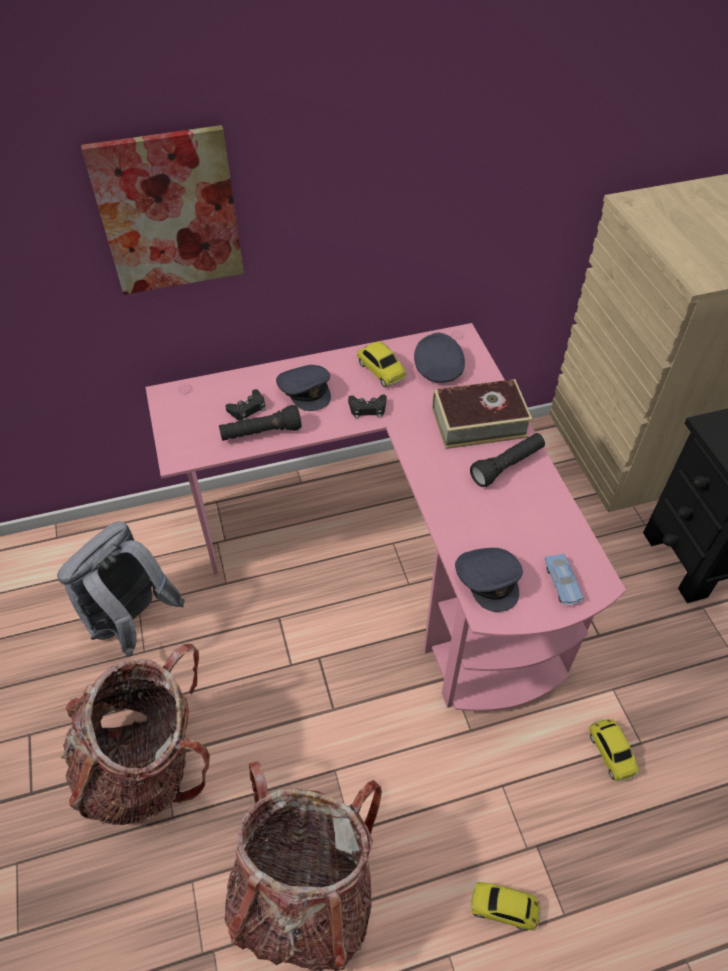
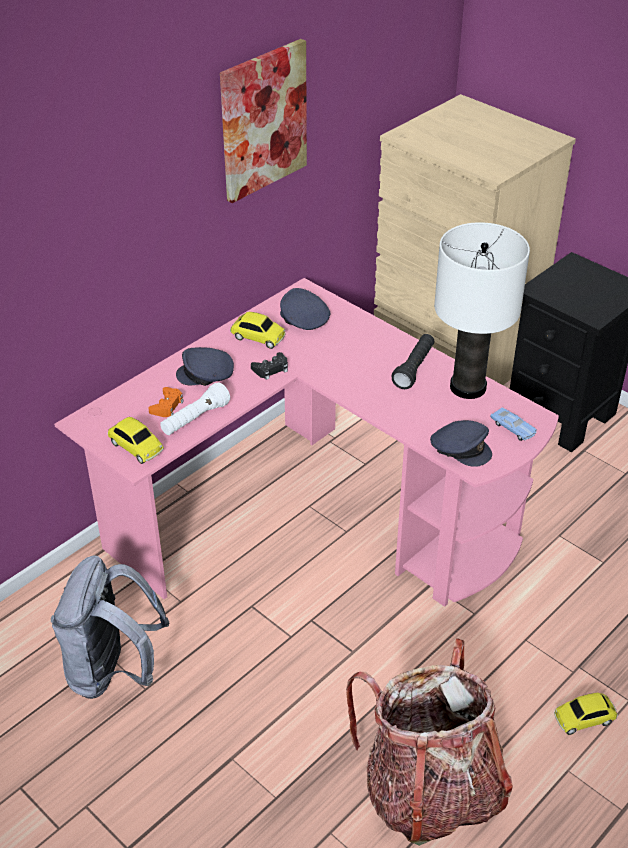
camera: 30 degrees left, 10 degrees down
(147, 764) = (221, 771): backpack -> none
(169, 212) = (71, 238): picture -> picture (263, 120)
(248, 409) = (167, 406): black game controller -> orange game controller
(261, 433) = (195, 419): black flashlight -> white flashlight
(306, 390) = (206, 374): grey cap -> grey cap turned 150 degrees clockwise
(479, 422) = (368, 346): book -> none
(547, 512) = (467, 387): none -> white table lamp
(611, 752) = (587, 578): toy car -> toy car (136, 447)

